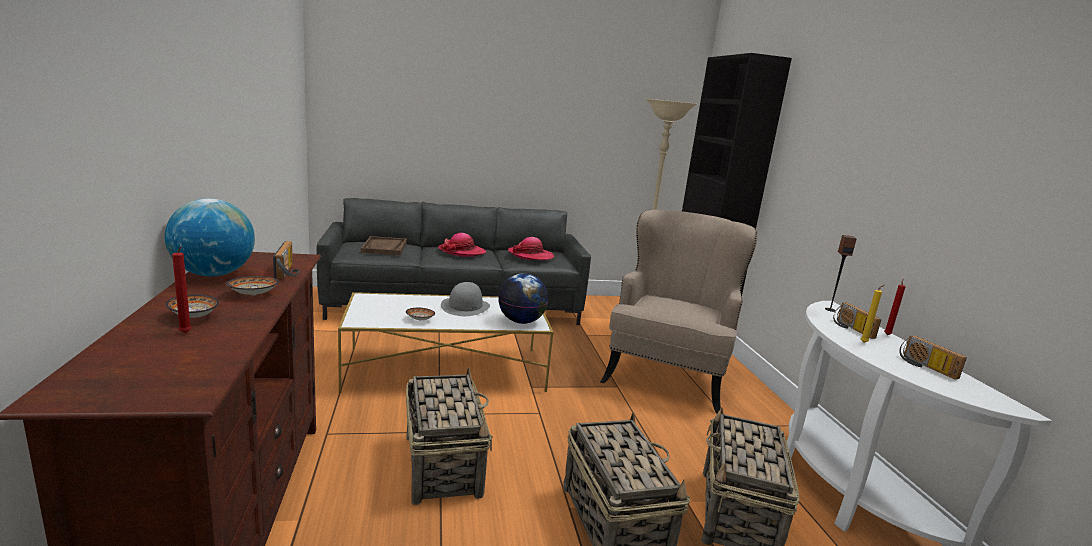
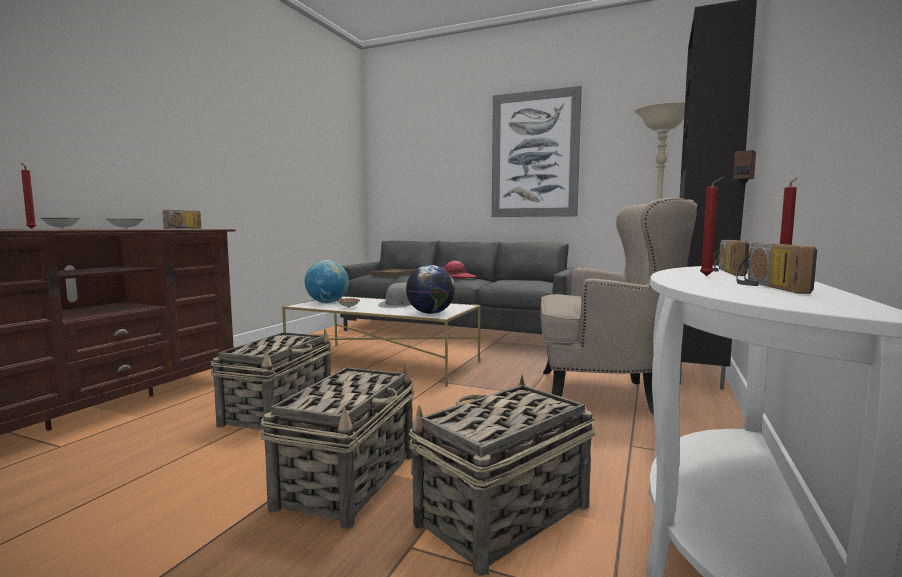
camera: 35 degrees right, 10 degrees down
(214, 274) = (140, 228): globe -> globe (327, 302)
(530, 255) = (515, 280): hat -> none
(534, 115) = (534, 155): none -> picture
(667, 376) = (604, 395): beige armchair -> beige armchair turned 45 degrees clockwise
(864, 342) = (708, 276): yellow candle -> red candle

